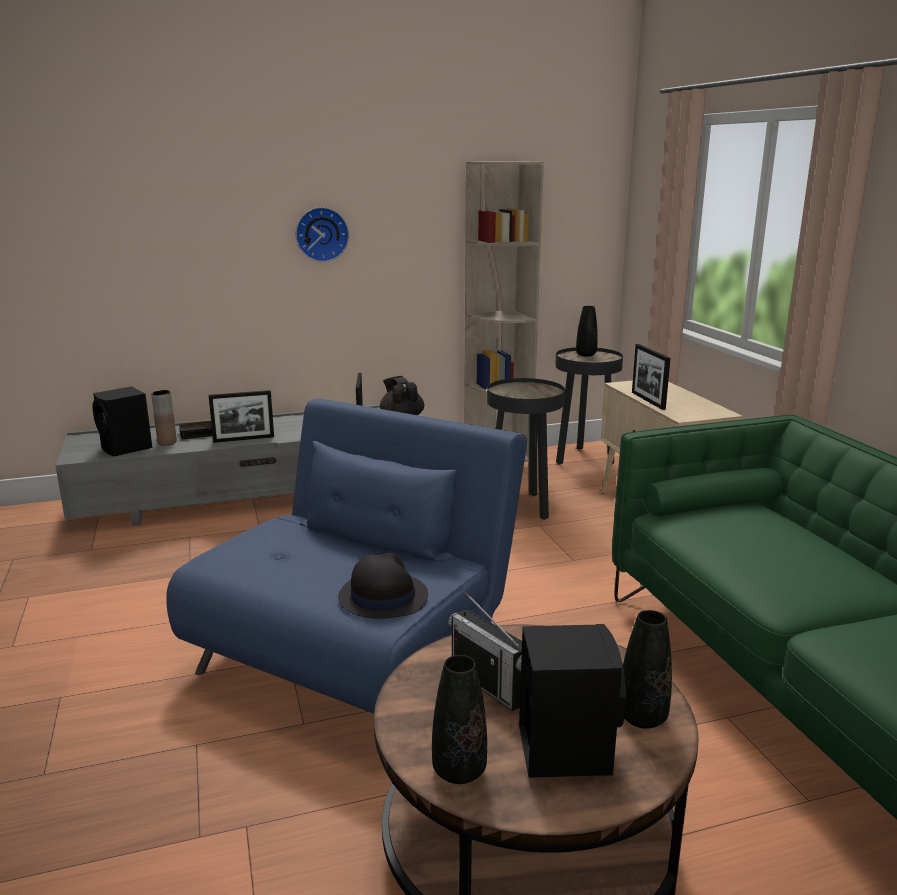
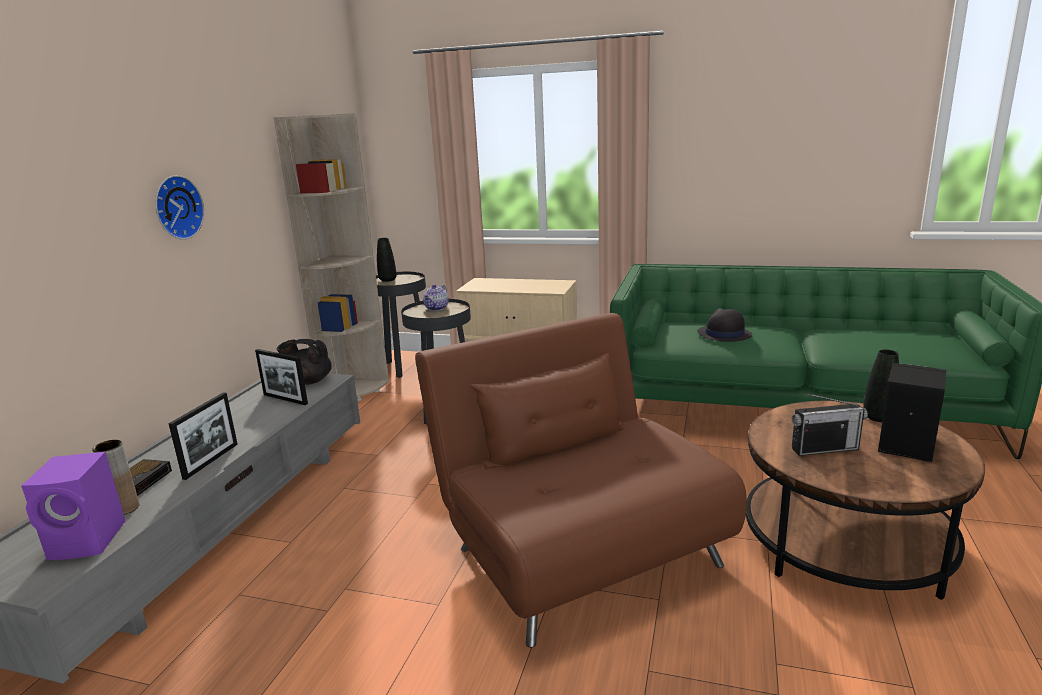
camera: 55 degrees left, 0 degrees up
(126, 448) = (90, 540): black speaker -> purple speaker
(357, 649) = (575, 544): blue armchair -> brown armchair
(382, 596) = (668, 459): black hat -> black hat (723, 334)
(459, 771) = (919, 481): black vase -> none
(534, 390) = (437, 308): none -> teapot
(648, 400) = (512, 290): picture frame -> none

